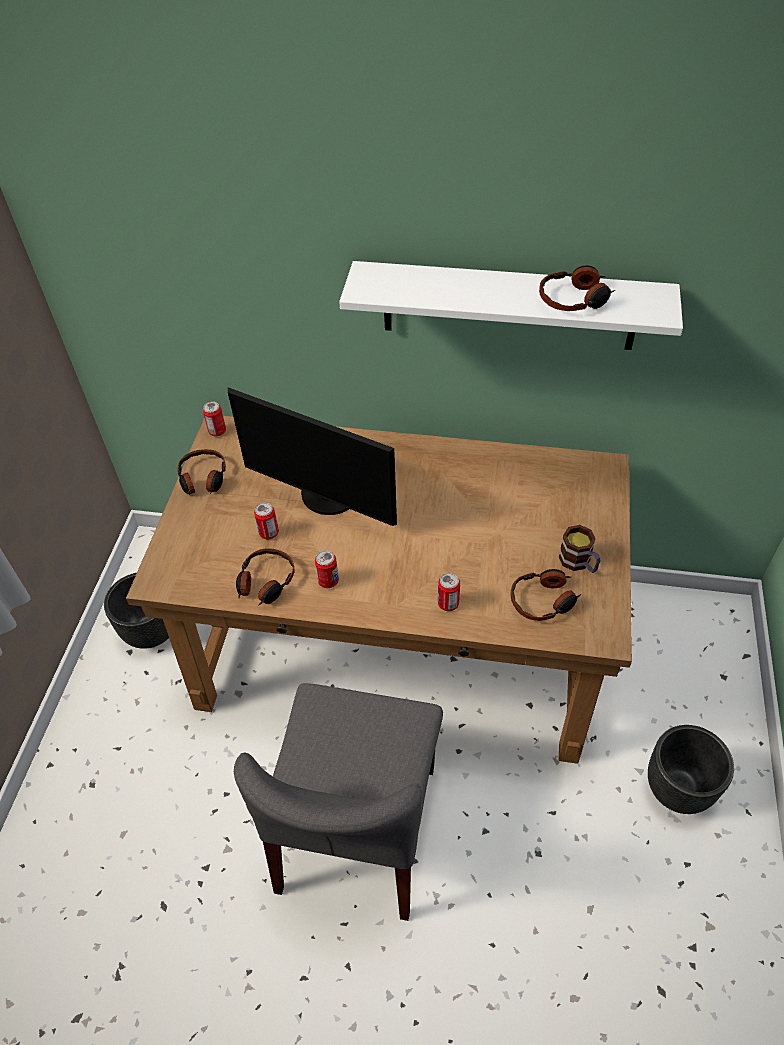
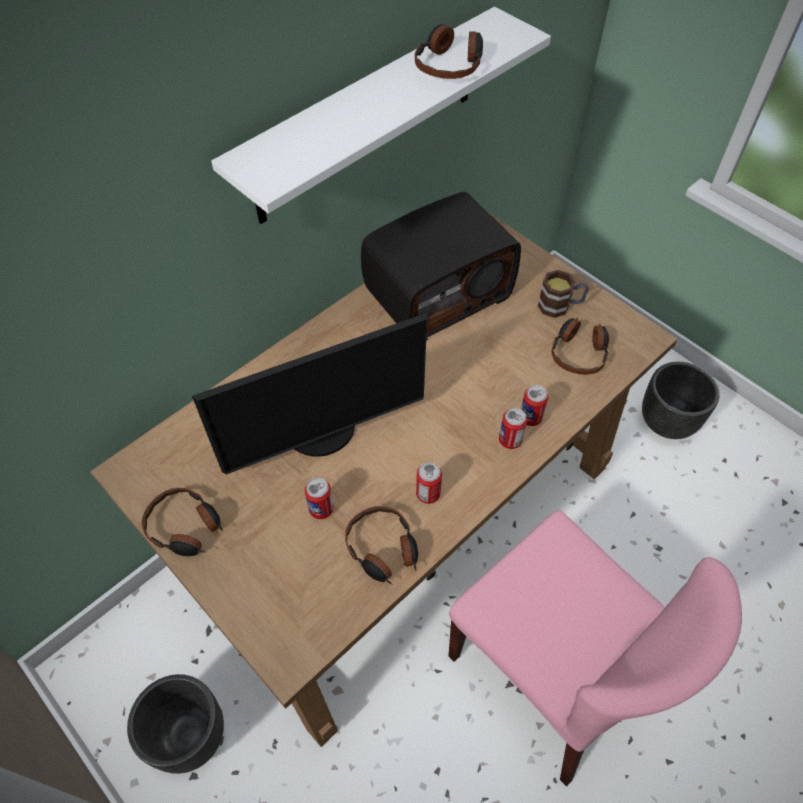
camera: 55 degrees left, 5 degrees up
(217, 431) = (130, 475): can -> can (510, 440)
(358, 830) = (553, 671): grey chair -> pink chair
(510, 483) = (437, 293): none -> radio

